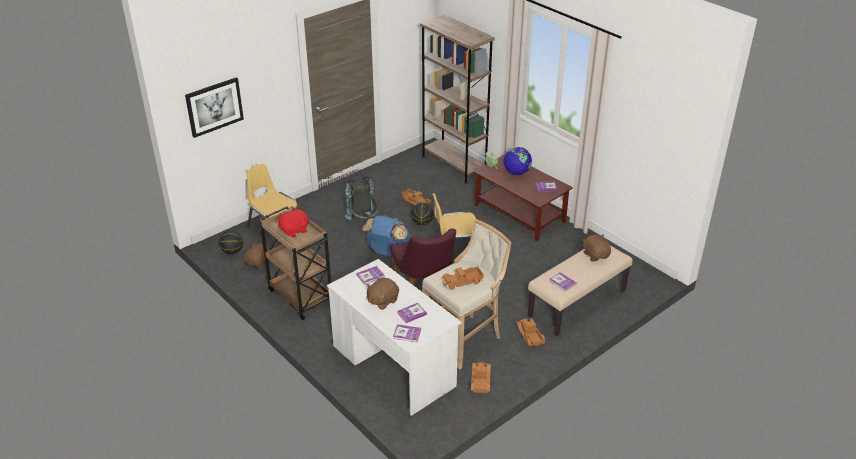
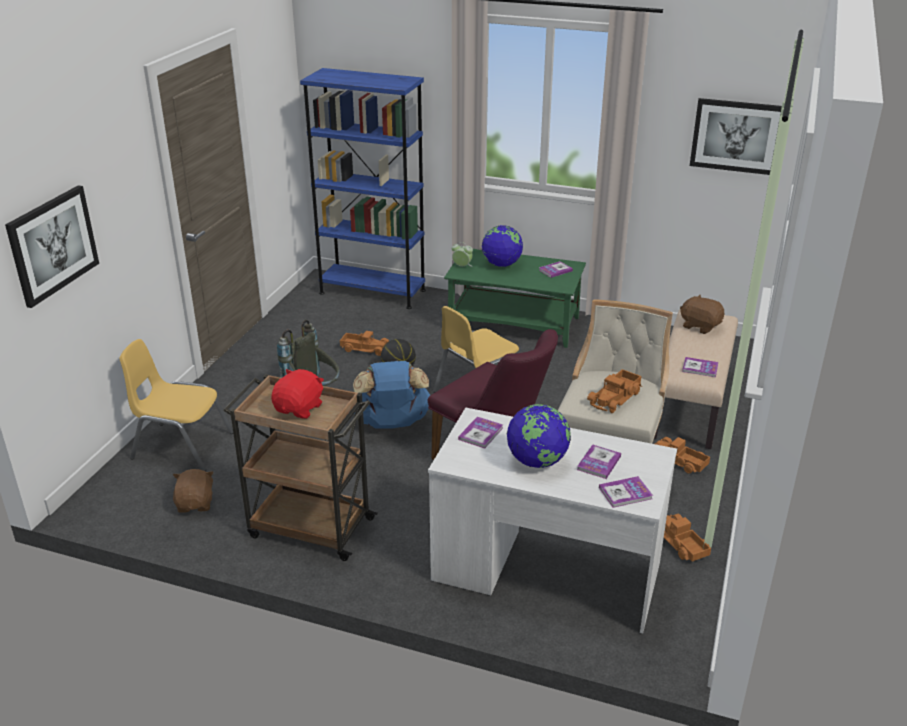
camera: 30 degrees left, 5 degrees down
(232, 251) = (135, 502): basketball -> none
(382, 301) = (537, 461): brown plush toy -> globe
(454, 164) = (372, 292): brown bookcase -> blue bookcase
(518, 213) = (512, 324): brown coffee table -> green coffee table
(665, 133) = (736, 136): none -> picture

